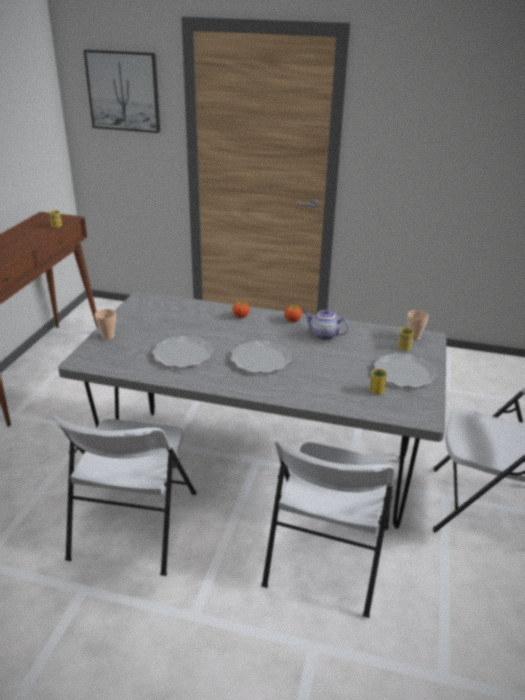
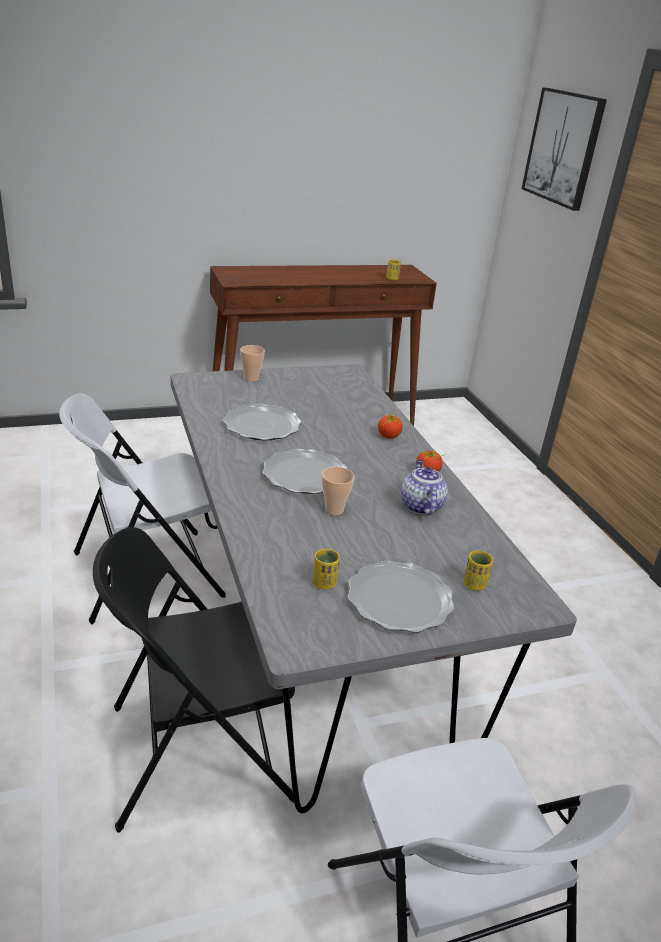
camera: 55 degrees right, 0 degrees up
(327, 556) = (201, 751): white chair -> black chair
(414, 337) = (519, 588): cup -> cup (334, 510)

